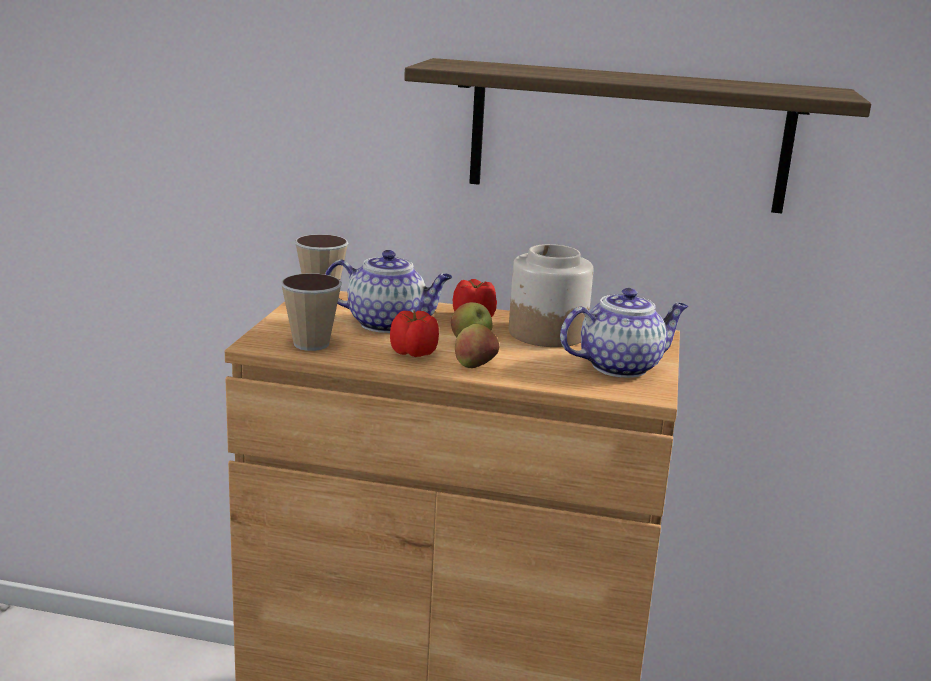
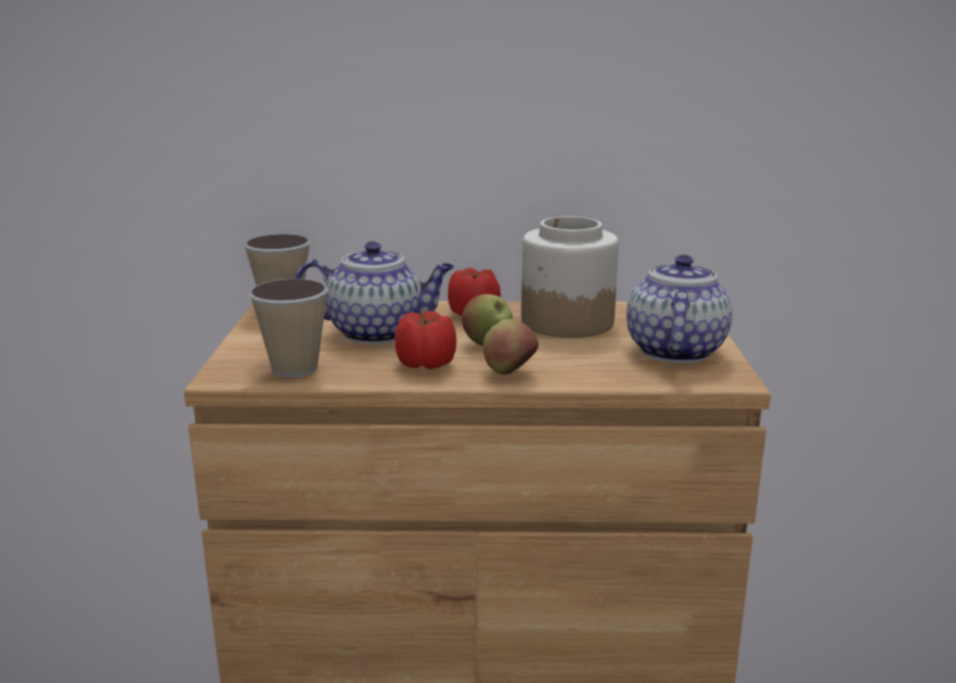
camera: 10 degrees left, 0 degrees up
(621, 366) = (674, 350): teapot -> teapot turned 45 degrees counterclockwise
(628, 136) = (633, 82): shelf -> none

